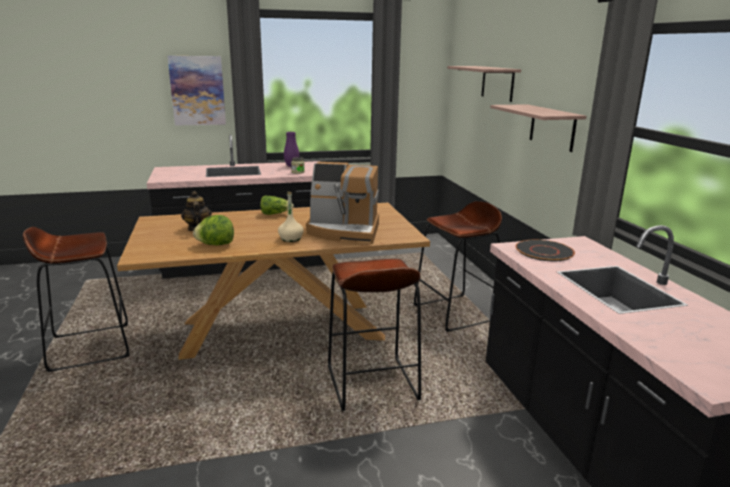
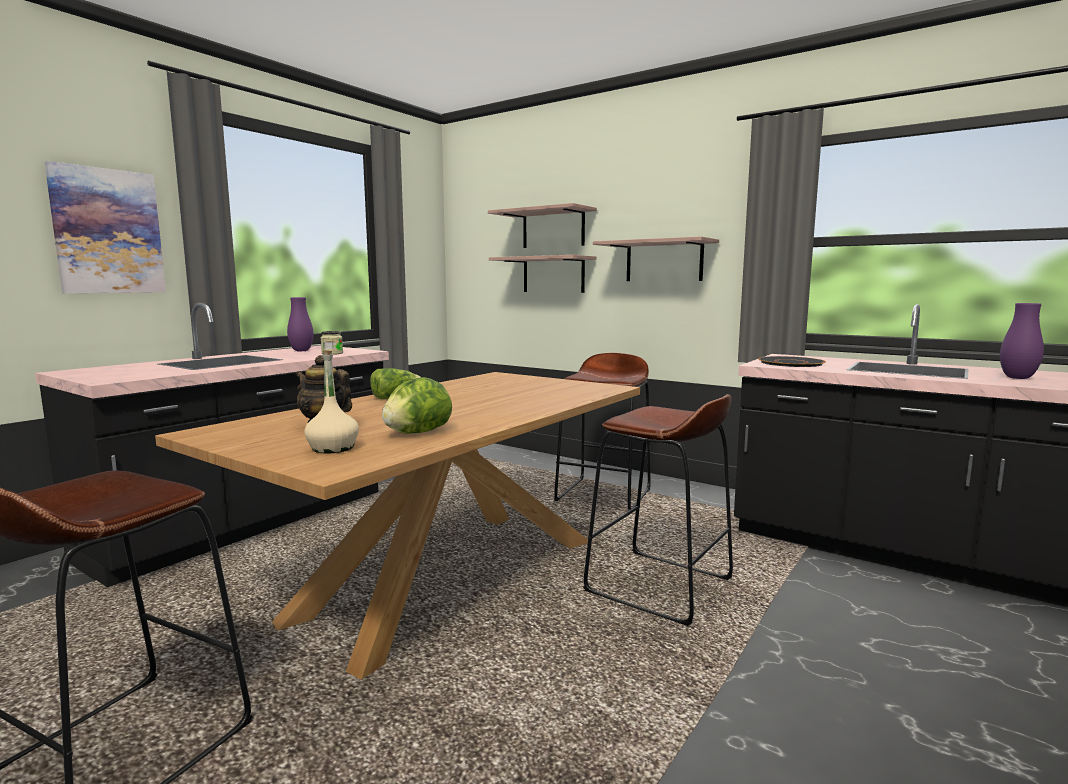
camera: 40 degrees left, 10 degrees down
(291, 239) = (498, 410): beige bottle -> beige bottle (333, 448)
(344, 231) = (534, 395): coffee machine -> none
(494, 123) = (553, 275): none -> shelf
(676, 329) = (1017, 378): none -> purple vase

